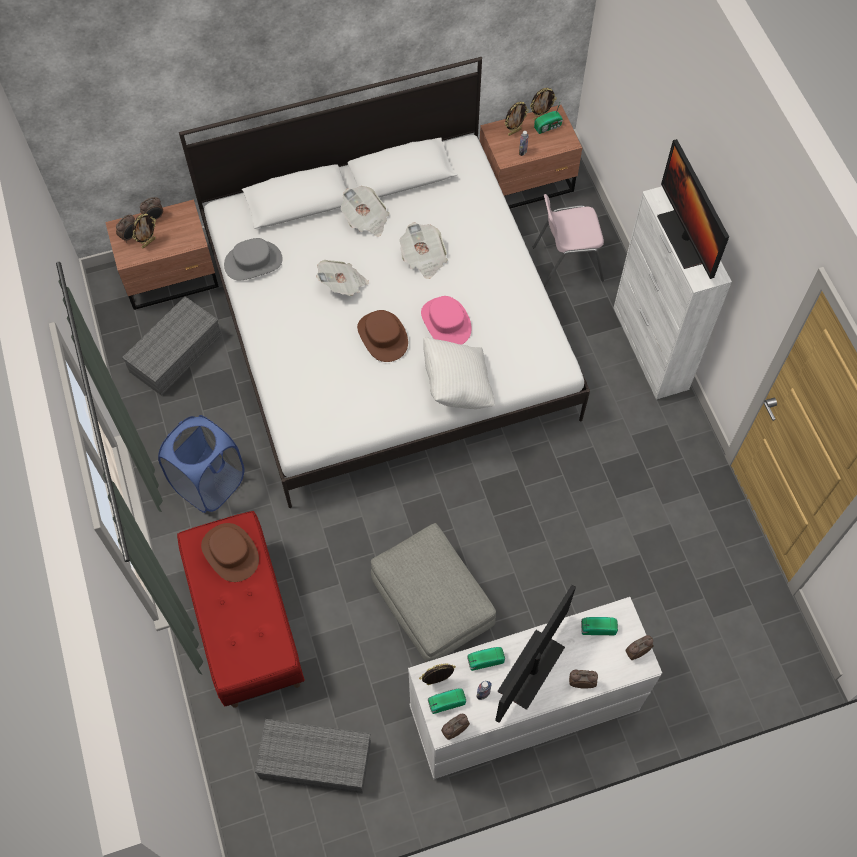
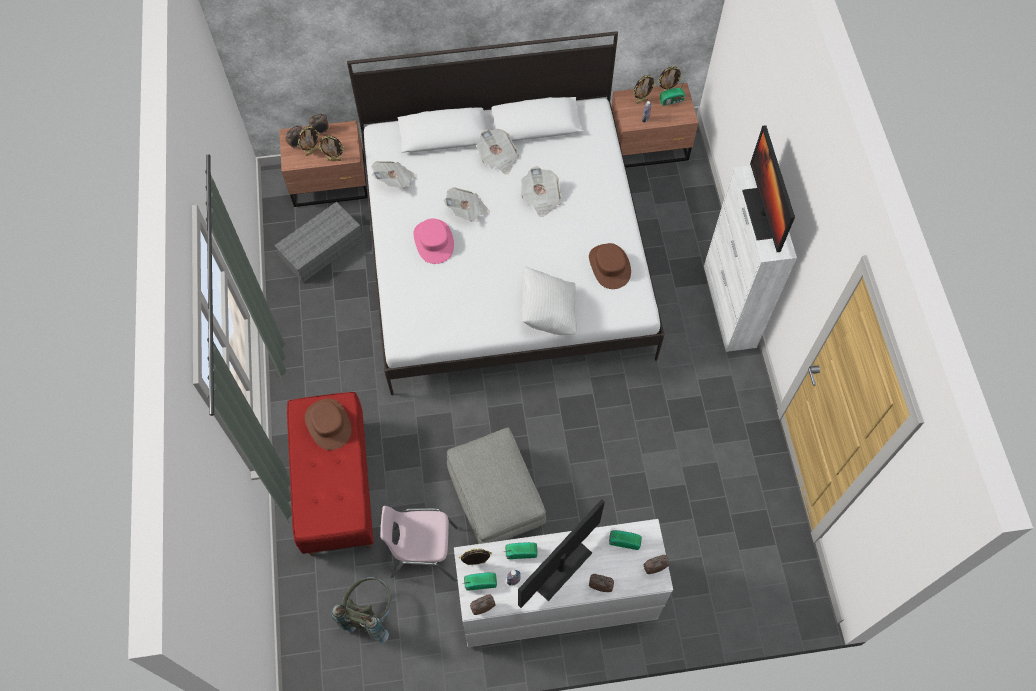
camera: 10 degrees right, 0 degrees up
(177, 248) = (334, 159): none -> picture frame
(209, 483) = (328, 363): blue laundry basket -> none
(253, 262) = (395, 180): grey hat -> newspaper
(314, 761) = (370, 613): grey storage box -> grey backpack
(383, 336) = (492, 260): brown hat -> brown hat (609, 266)
(446, 322) = (549, 256): pink hat -> pink hat (434, 241)
(566, 262) = (670, 221): pink chair -> pink chair (423, 552)

